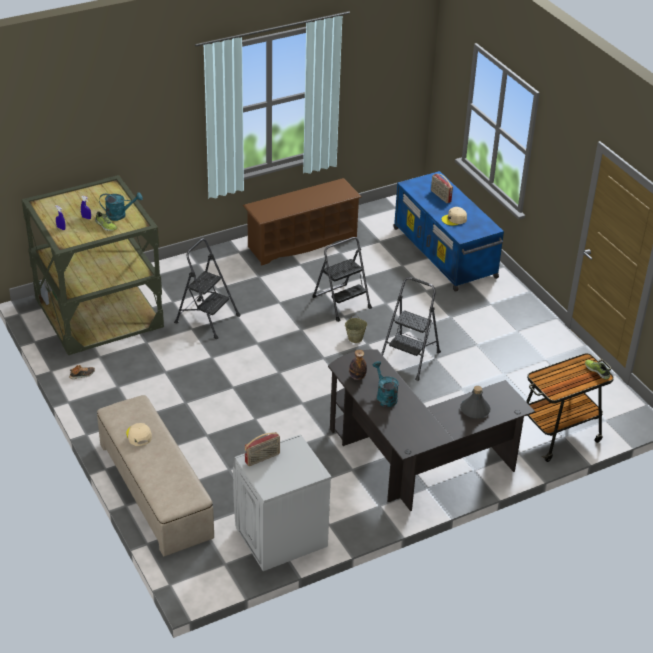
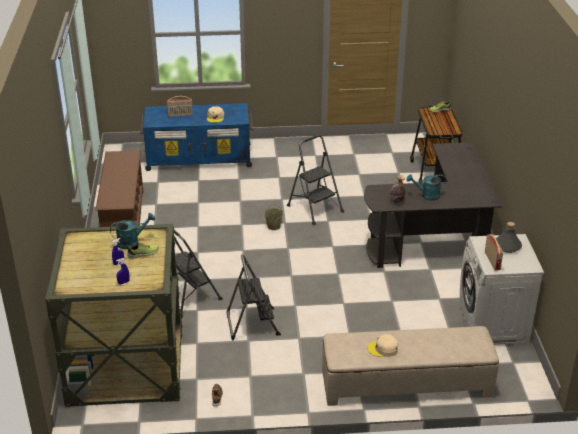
camera: 65 degrees left, 5 degrees down
(120, 215) = (132, 242): turquoise watering can -> turquoise watering can turned 45 degrees clockwise
(340, 301) = (220, 221): black step ladder -> black step ladder (250, 323)
(475, 410) = (460, 163): grey bottle -> grey bottle (507, 246)

